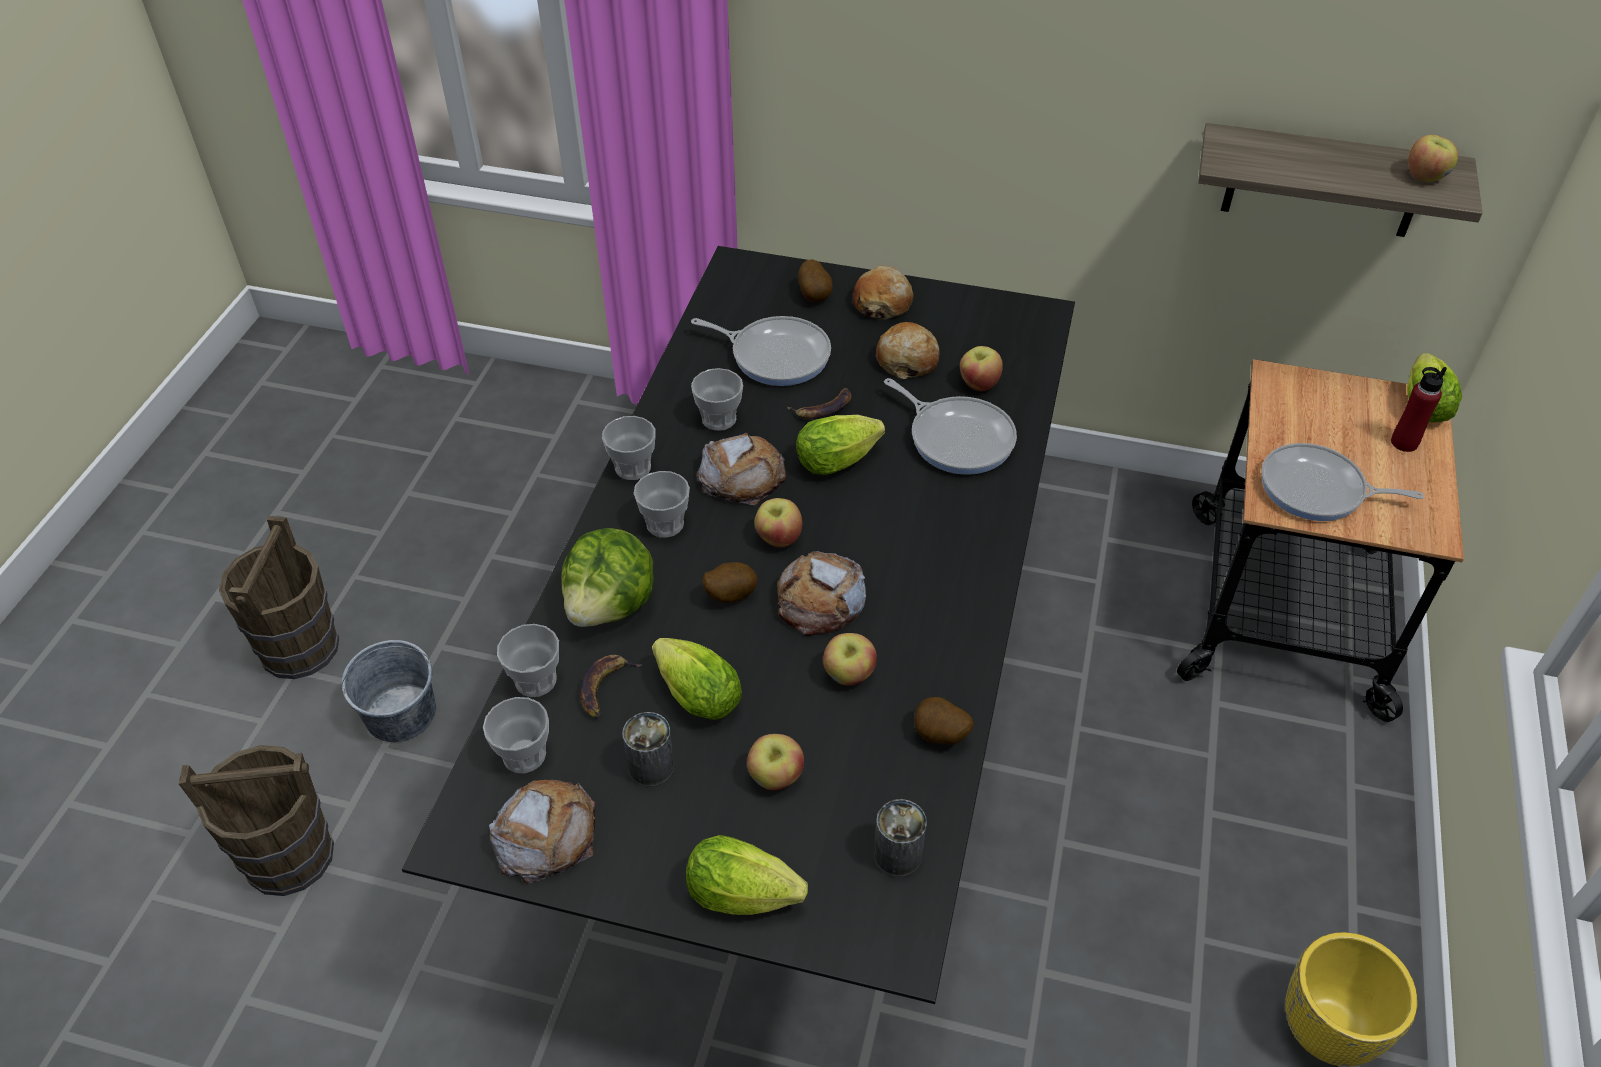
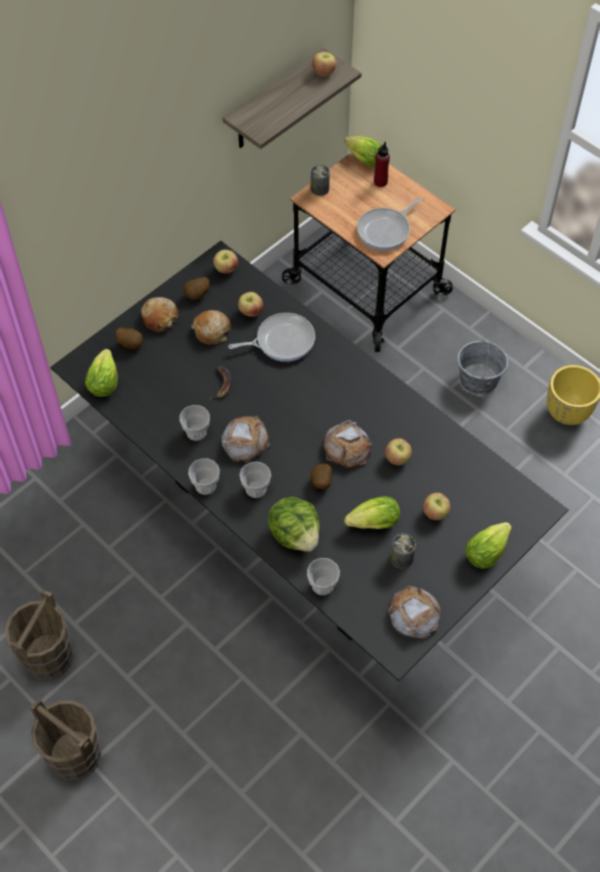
camera: 60 degrees left, 10 degrees up
(288, 856) = (225, 806): brown bucket -> brown bucket (47, 657)
(401, 714) = (164, 714): grey bucket -> grey bucket (478, 379)
(524, 755) = (364, 606): cup -> none
(605, 688) = (345, 558): banana -> none
(775, 355) = (165, 384): frying pan -> none
(778, 538) = (298, 446): apple -> apple (226, 269)
(841, 460) = (263, 395): lettuce -> lettuce (104, 380)
(898, 854) = (498, 488): can -> can (320, 189)
(940, 737) = (450, 442): potato -> potato (197, 295)

